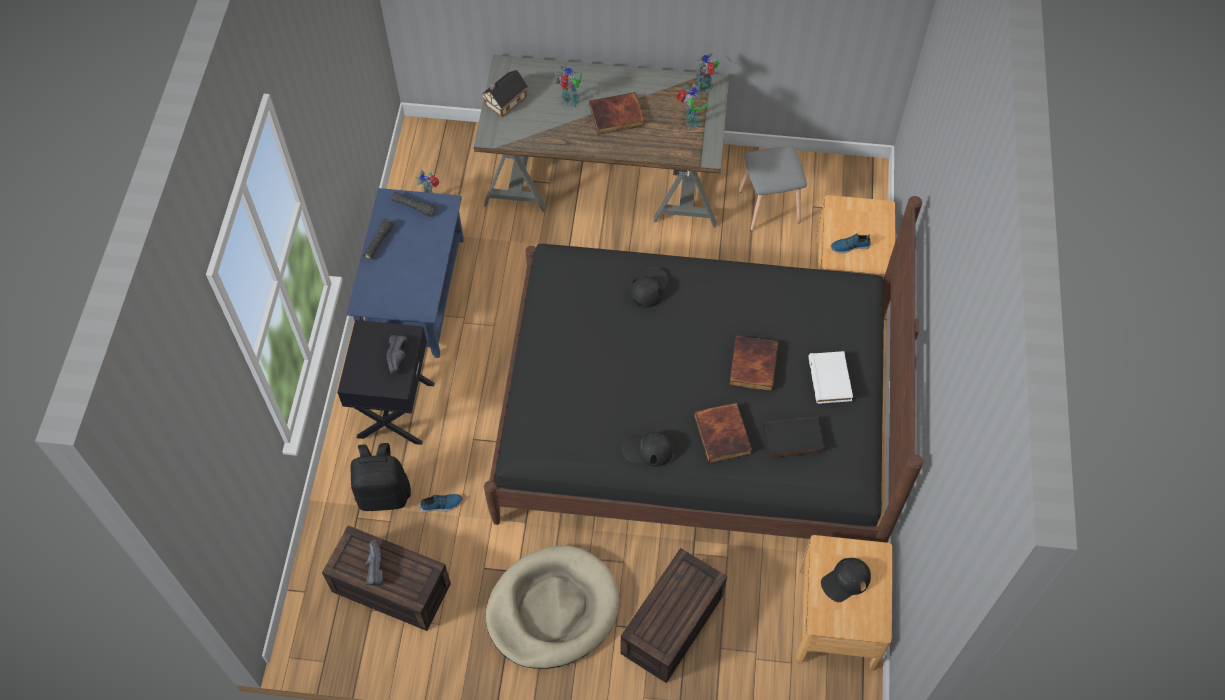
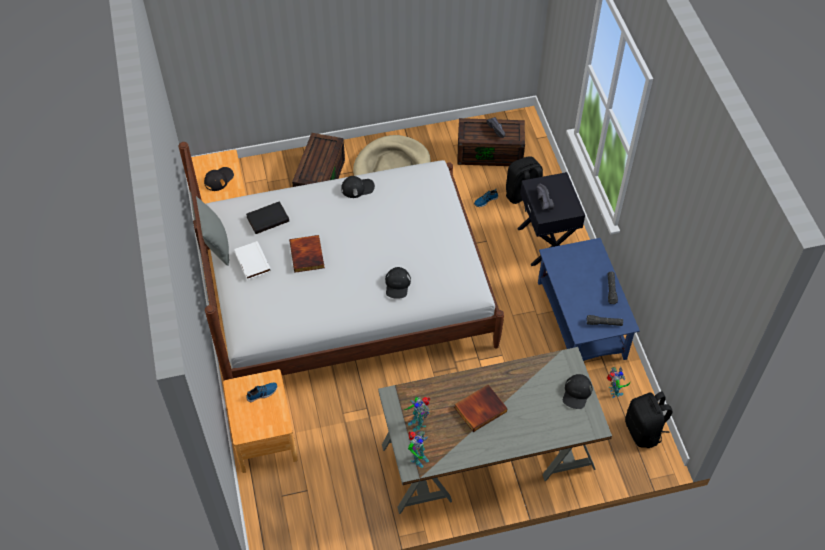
camera: 160 degrees right, 5 degrees down
(423, 156) = (644, 431): none -> black backpack
(504, 101) = (576, 393): toy house -> black cap
(570, 103) = (523, 409): toy robot -> none
(693, 420) = (347, 294): black bed -> white bed
(724, 434) = (313, 209): book -> none
(770, 207) = (342, 477): grey stool -> none
(877, 427) = (214, 245): none -> grey pillow

